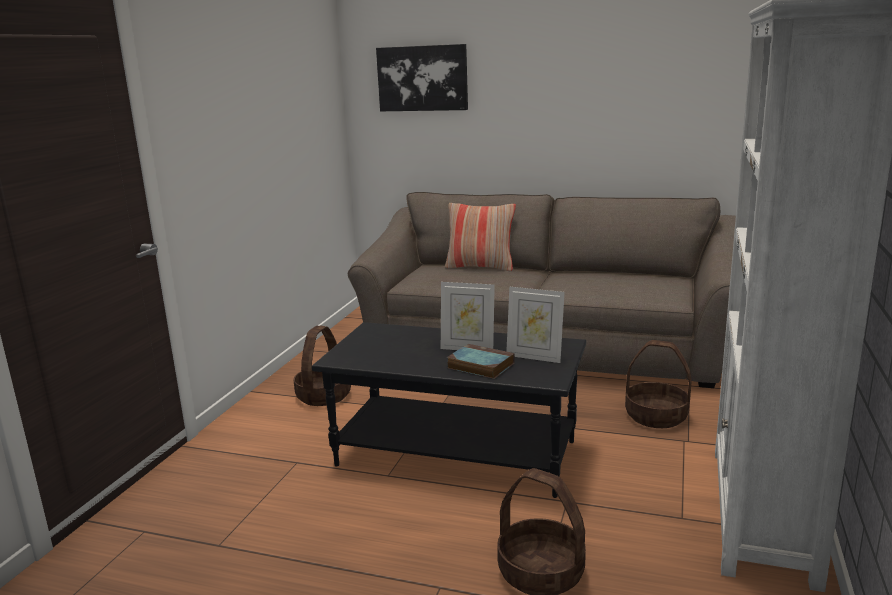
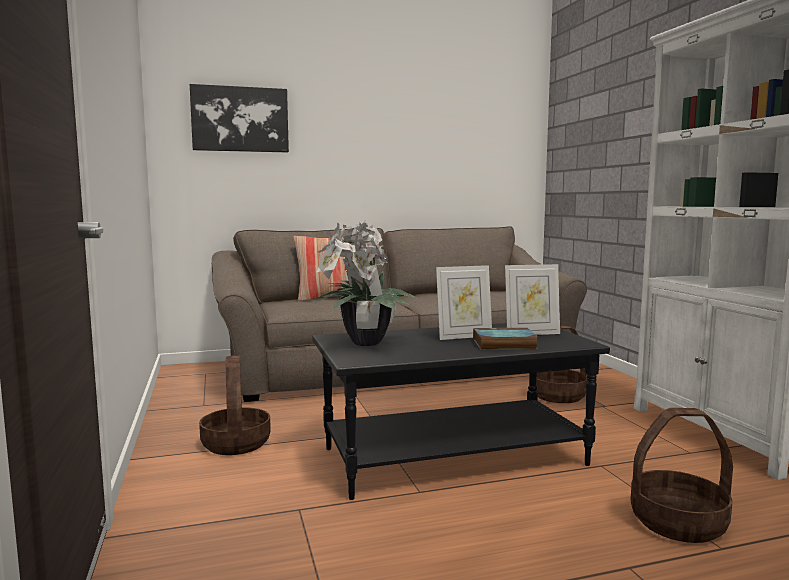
camera: 35 degrees left, 10 degrees down
(376, 340) = (363, 343): none -> potted plant

